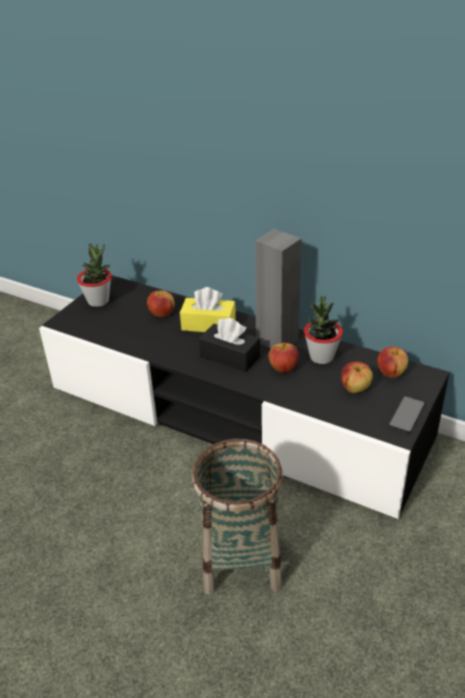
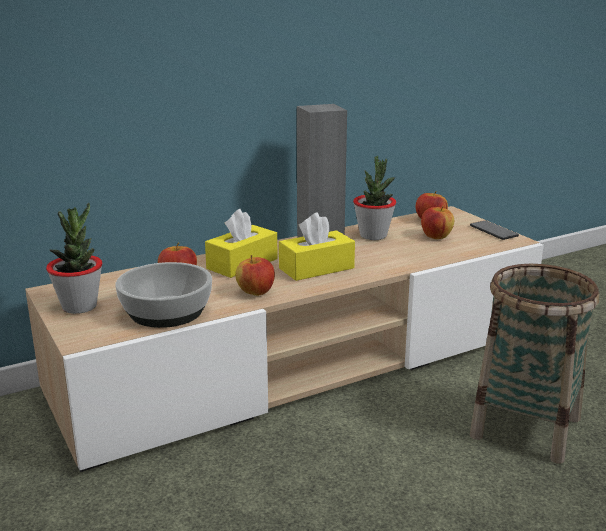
camera: 60 degrees left, 15 degrees down
(115, 330) = (166, 311): none -> bowl
(230, 356) = (316, 268): black tissue box -> yellow tissue box
(235, 414) = (303, 363): black tv stand -> beige tv stand
(283, 368) = (370, 253): apple -> apple (255, 292)

